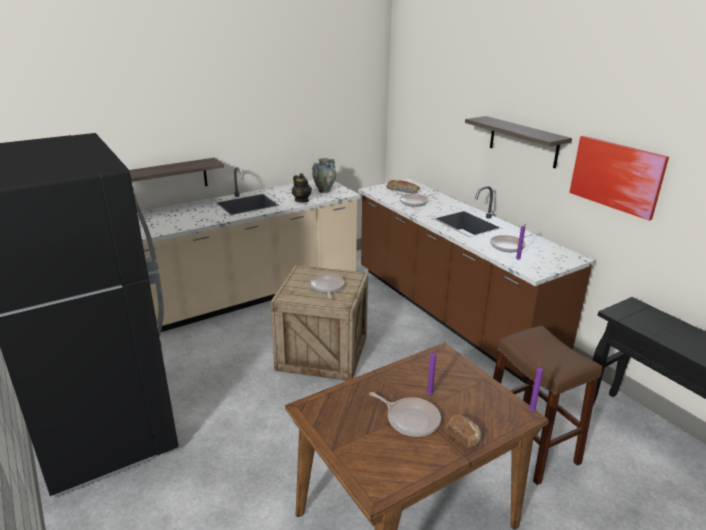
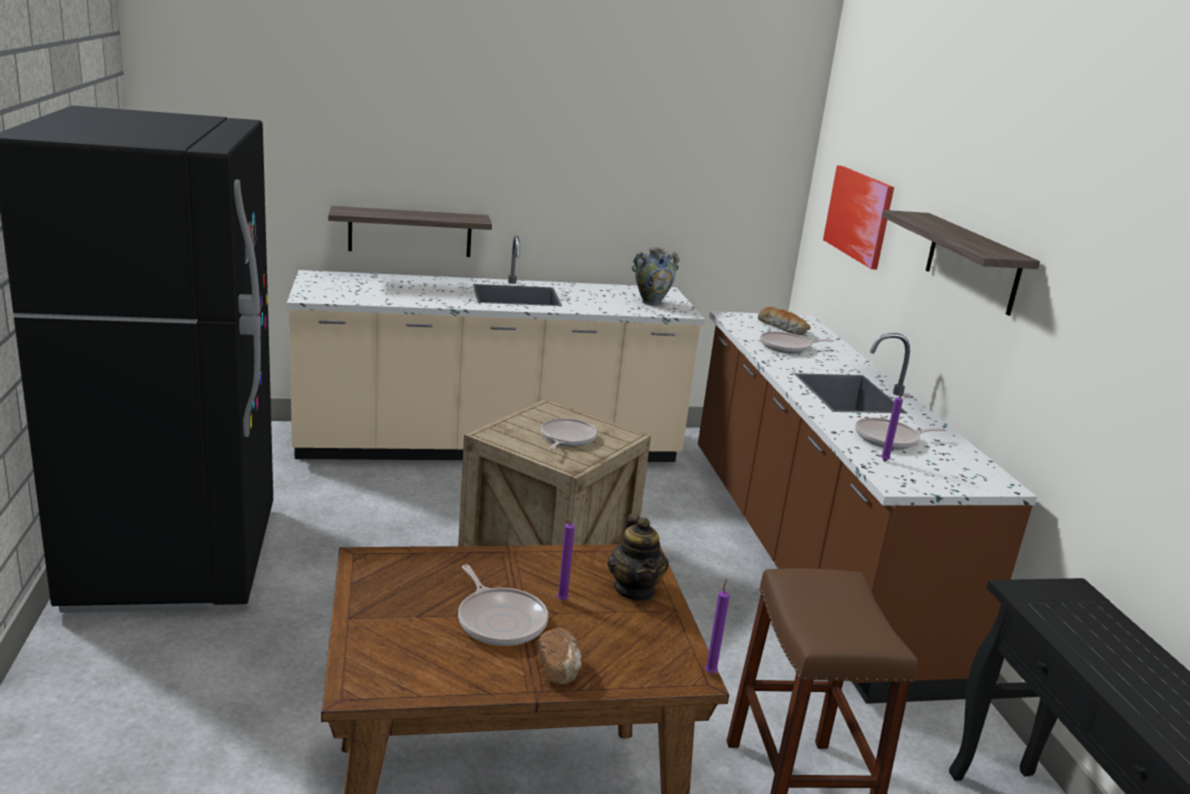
camera: 20 degrees right, 5 degrees down
(302, 200) = (603, 307): teapot -> teapot (635, 590)
(616, 176) = (1094, 338): picture -> picture (859, 215)

